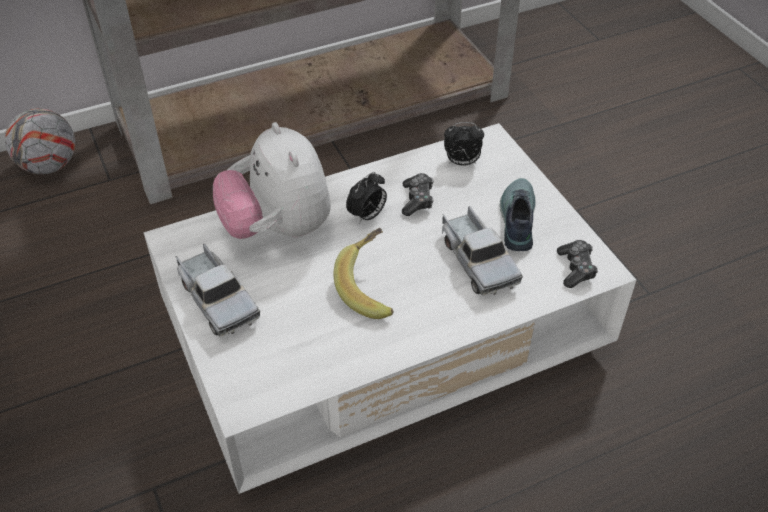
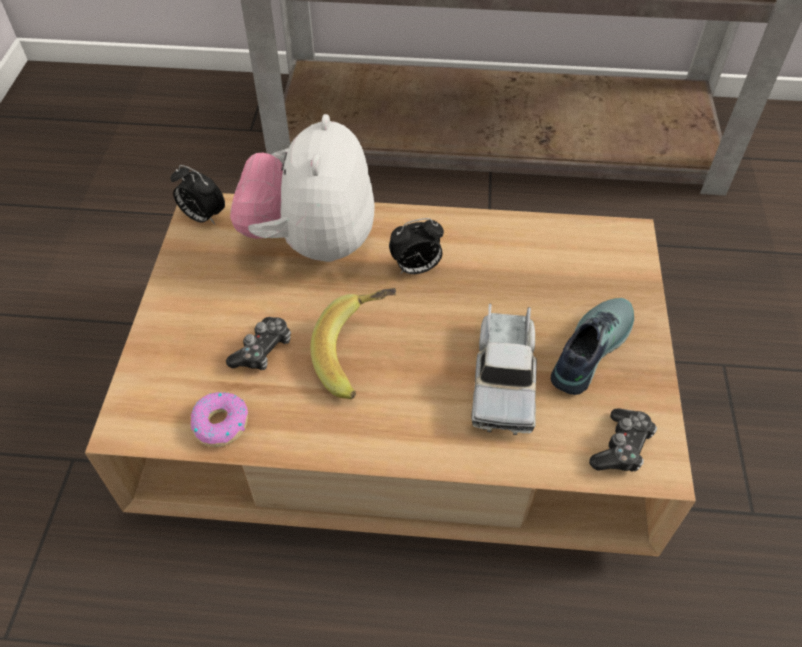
camera: 30 degrees right, 5 degrees up
(49, 166) = (209, 96): football -> none
(217, 299) = (194, 293): toy truck -> none
(310, 373) = (220, 423): none -> donut
(384, 333) = (401, 407): white coffee table -> brown coffee table
(417, 200) = (486, 273): game controller -> game controller (263, 350)
(461, 162) = (571, 249): alarm clock -> alarm clock (202, 217)

